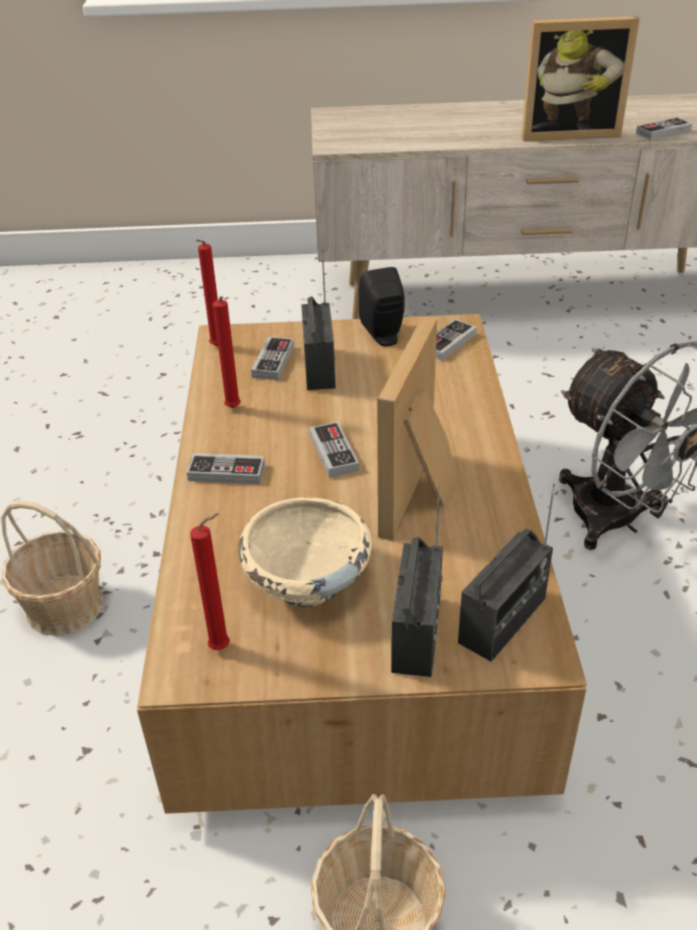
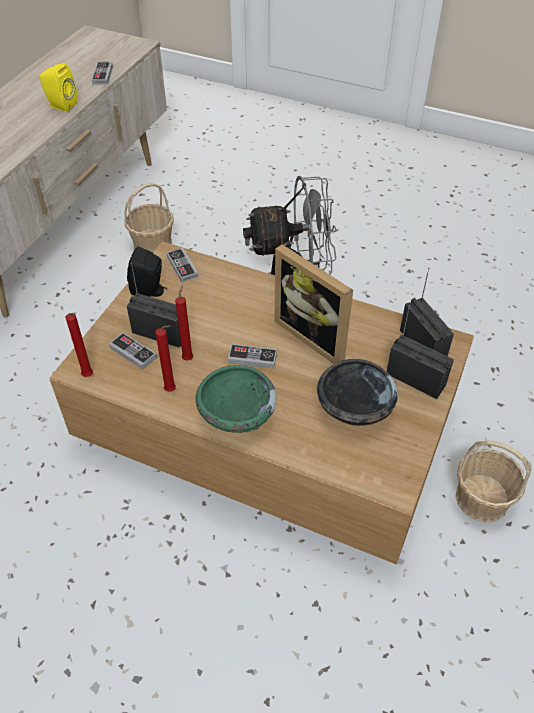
camera: 65 degrees left, 10 degrees up
(65, 607) = (183, 587): basket -> basket (153, 243)
(223, 647) = (387, 462): red candle -> red candle (188, 357)
(226, 472) = (236, 414): game controller -> green bowl
(307, 579) = (354, 408): beige bowl -> black bowl
(568, 133) = (60, 105): picture frame -> yellow speaker

